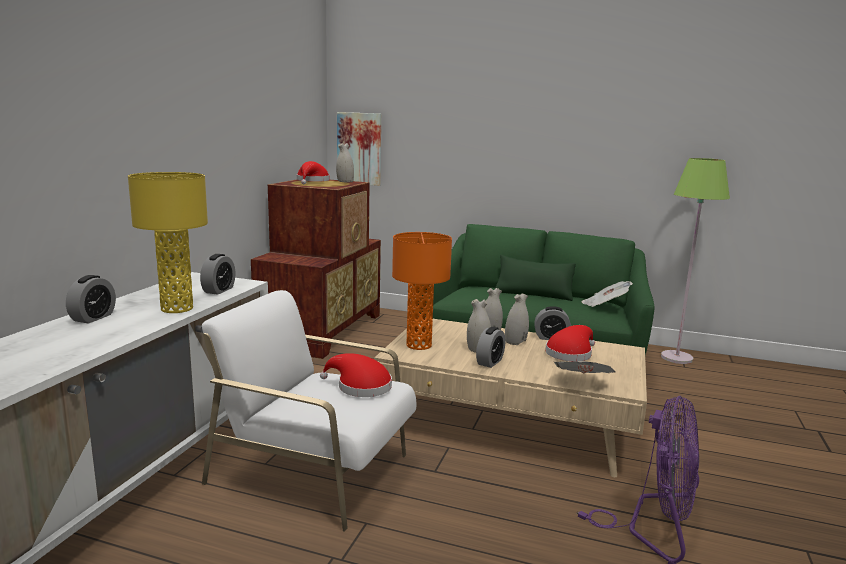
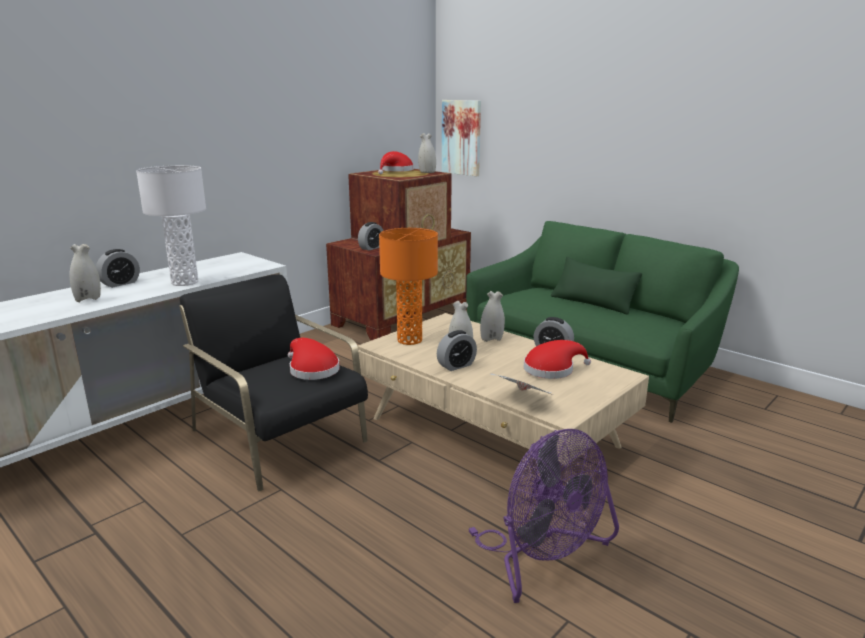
camera: 25 degrees right, 5 degrees up
(177, 308) = (185, 282): yellow table lamp -> white table lamp
(219, 290) = (237, 270): alarm clock -> alarm clock (371, 248)
(317, 472) = (282, 439): white armchair -> black armchair
(515, 341) = (509, 349): white vase -> white vase (88, 299)
(604, 305) = (659, 324): newspaper -> none
(677, 358) = (766, 397): green floor lamp -> none

